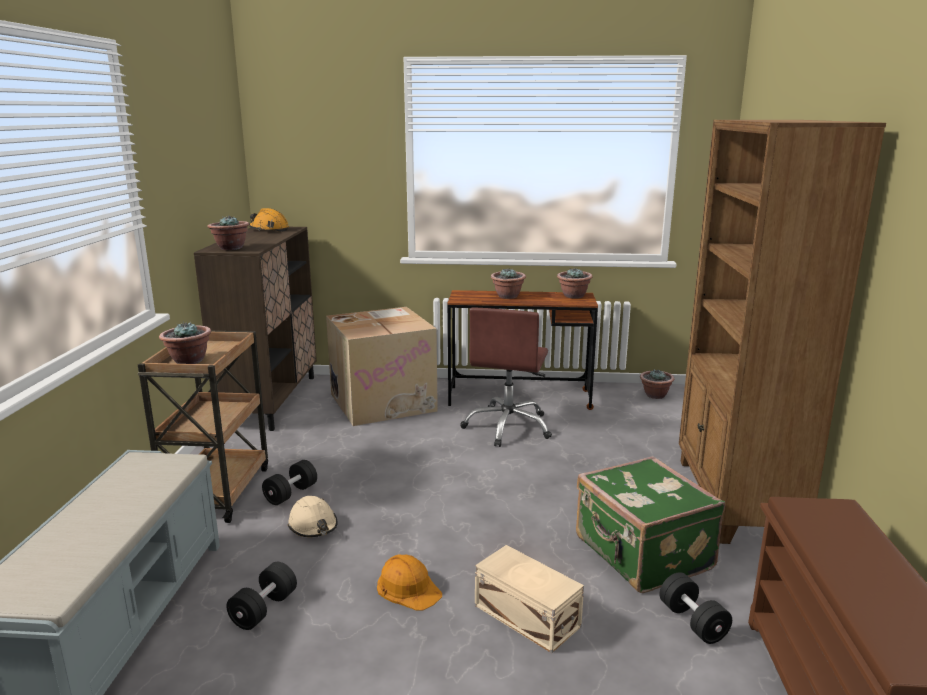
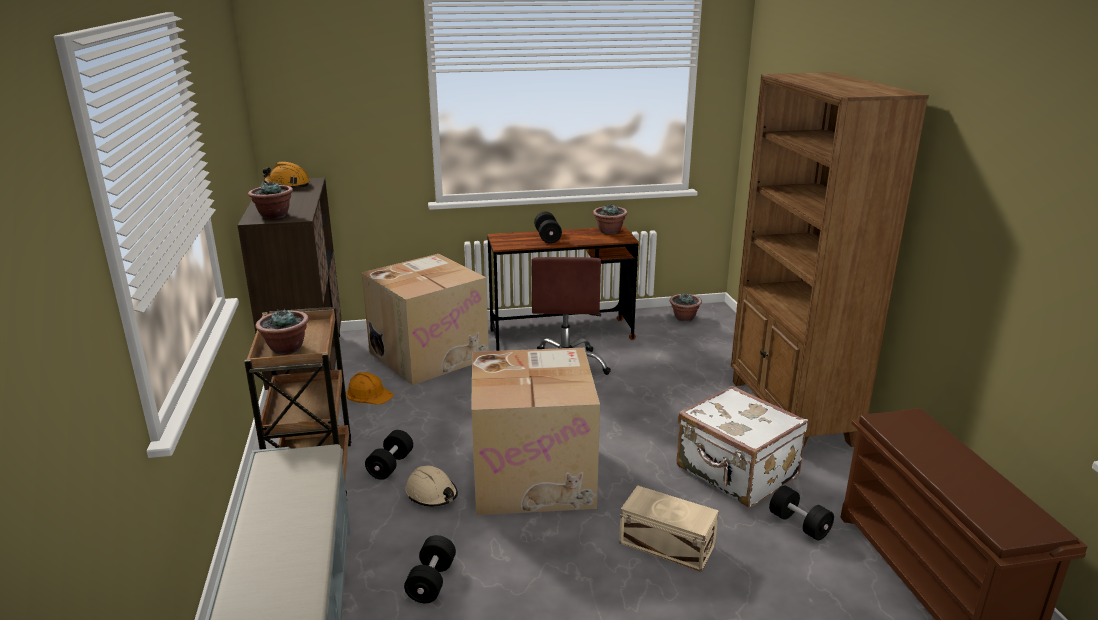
camera: 15 degrees left, 5 degrees up
(408, 588) = (553, 538): orange hard hat -> orange hard hat (369, 394)
(423, 523) = (534, 474): none -> cardboard box
(507, 296) = (547, 237): potted plant -> black dumbbell
(641, 554) = (736, 473): green suitcase -> white suitcase

